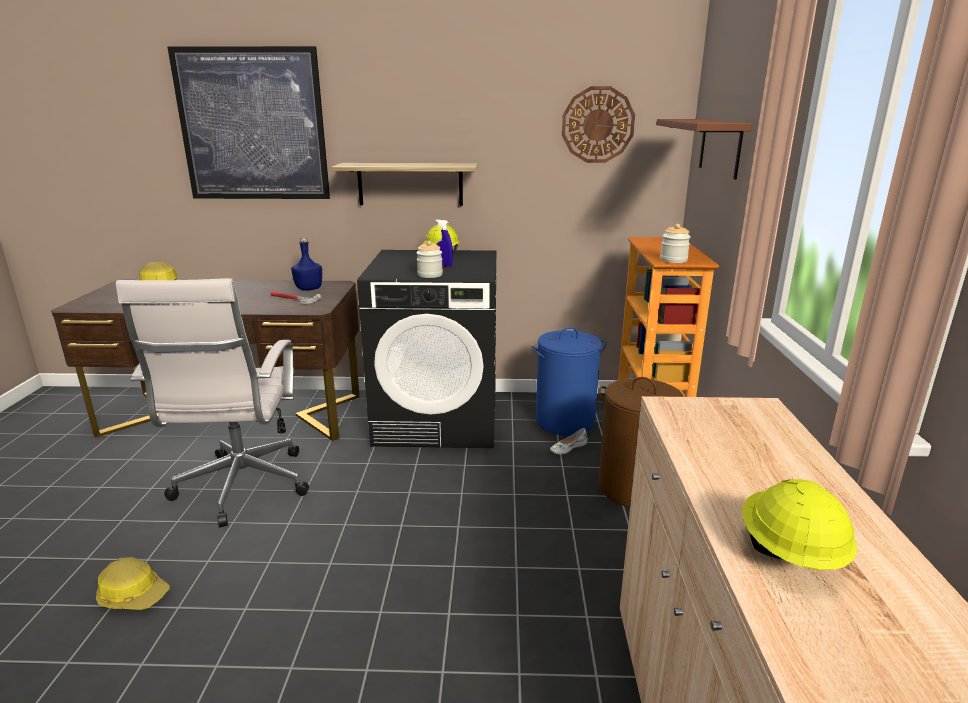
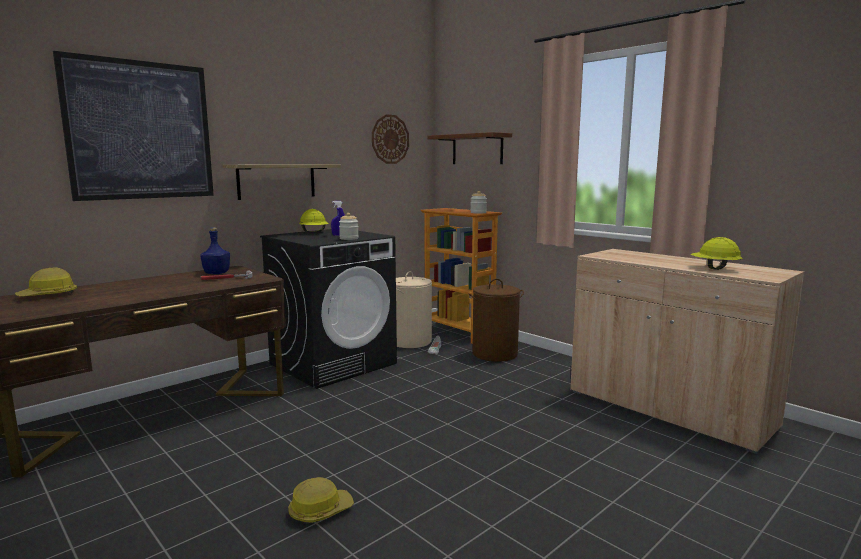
camera: 45 degrees left, 10 degrees down
(241, 489) = (270, 440): white office chair -> none
(565, 421) = (410, 341): blue laundry basket -> beige laundry basket

